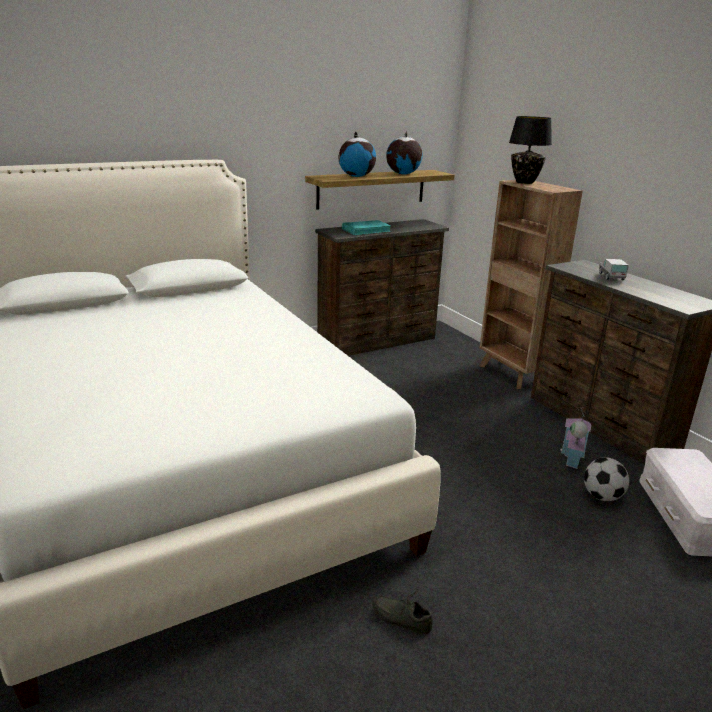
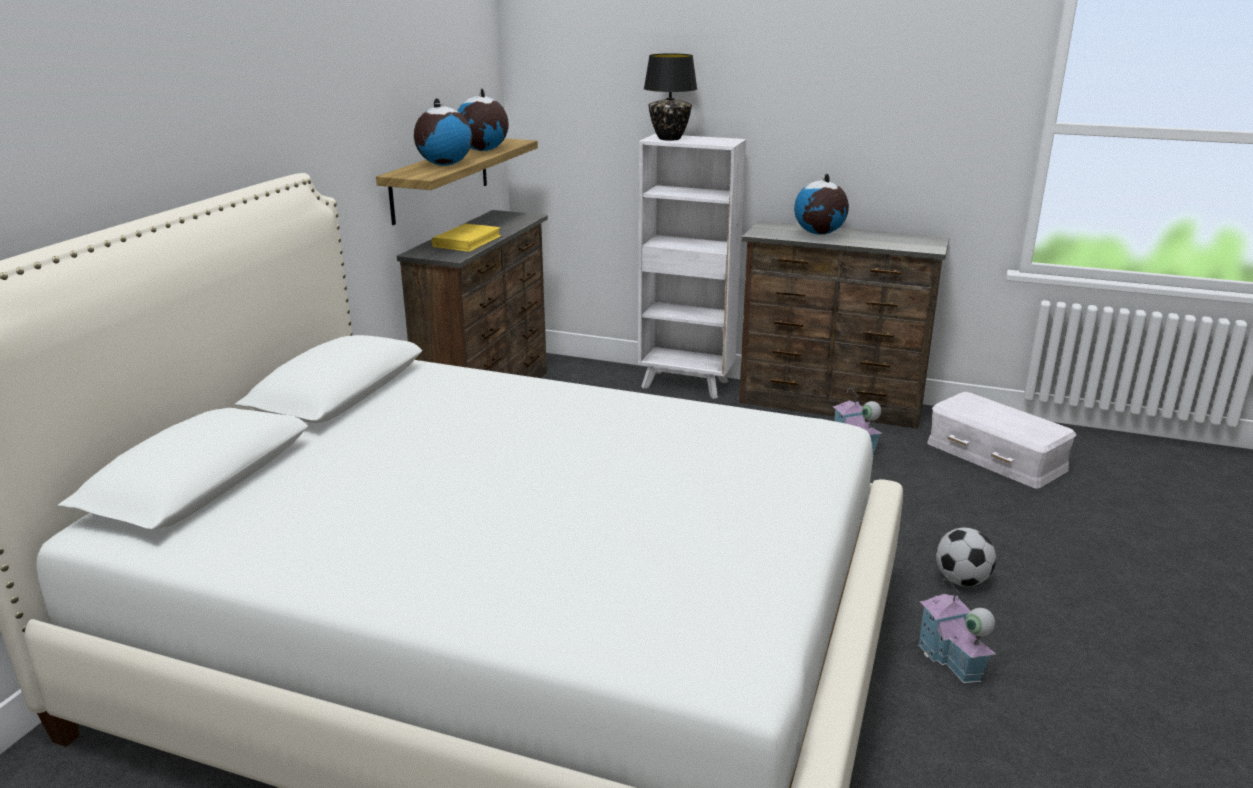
camera: 40 degrees left, 0 degrees up
(366, 230) = (467, 241): turquoise book -> yellow book
(402, 617) = (950, 660): grey shoe -> toy house
(512, 374) = (686, 385): brown bookcase -> white bookcase
(602, 497) = (925, 471): football -> football (962, 581)
(611, 277) = (819, 233): toy truck -> globe

